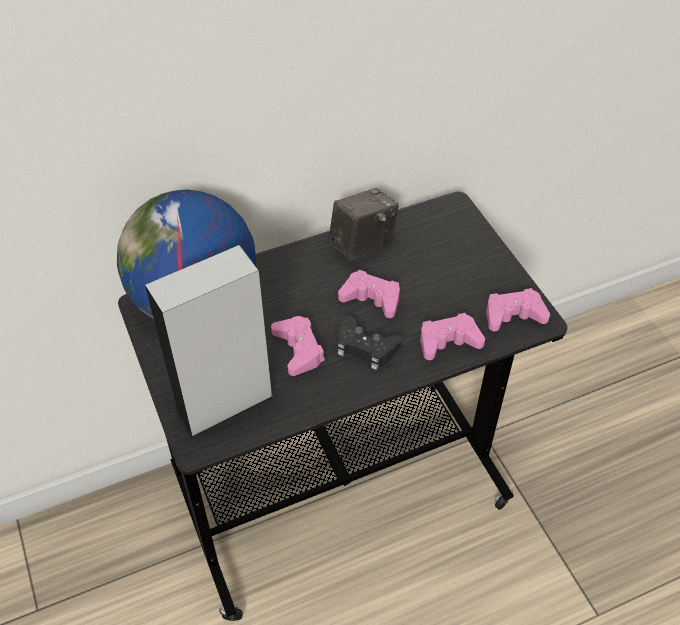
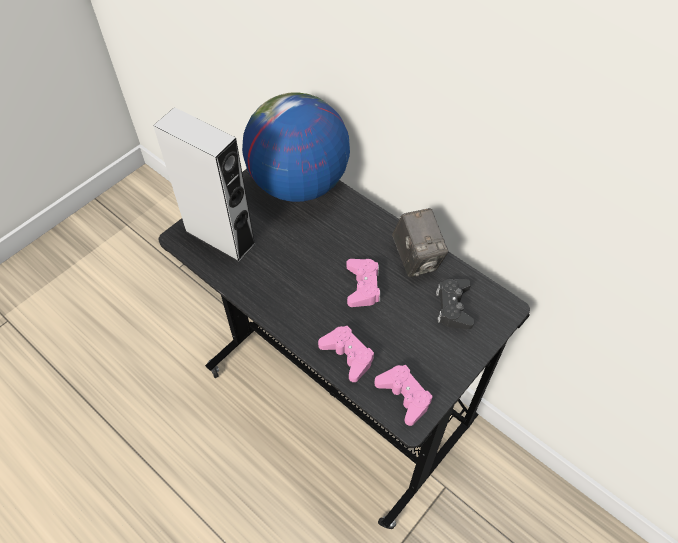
camera: 65 degrees right, 5 degrees up
(299, 349) = (288, 259): pink game controller -> none
(362, 245) = (416, 258): camera -> camera turned 45 degrees clockwise
(365, 348) = (311, 300): black game controller -> black game controller (453, 307)

